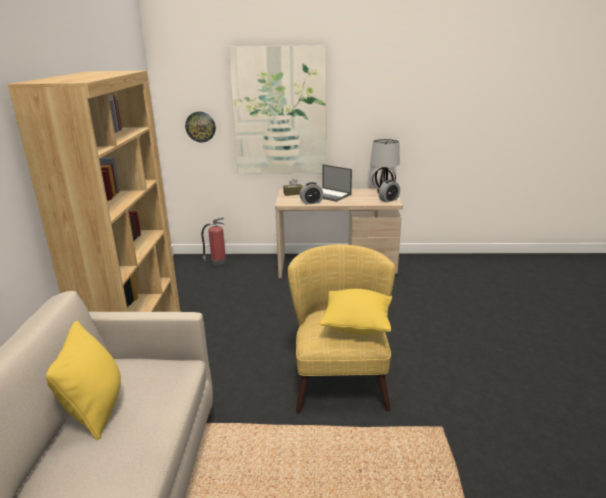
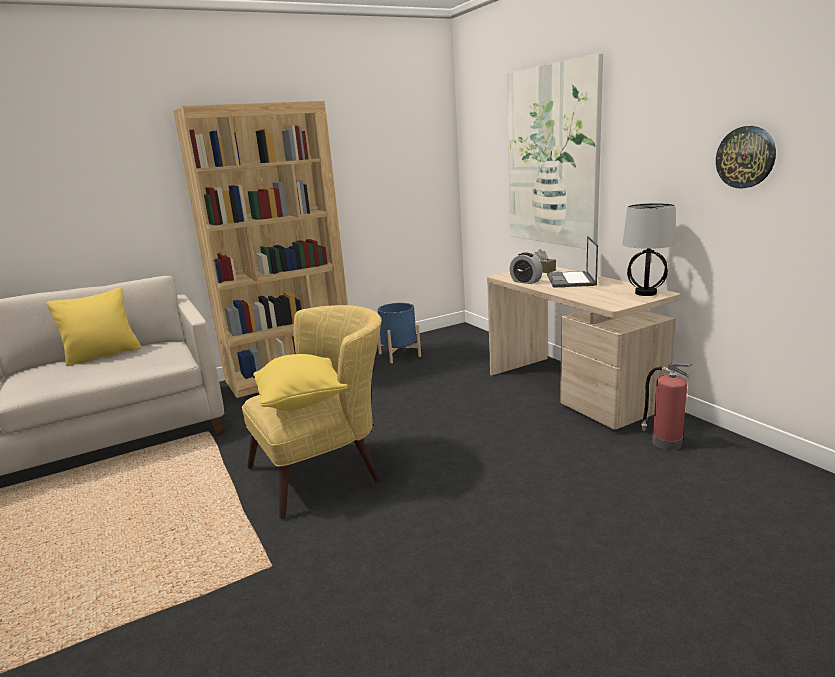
camera: 60 degrees right, 5 degrees down
(189, 294) = (399, 355): none -> blue planter
(200, 126) = (487, 174): wall clock -> wall clock (745, 157)
(217, 261) = (479, 340): fire extinguisher -> fire extinguisher (665, 442)
(388, 200) = (617, 302): alarm clock -> none

